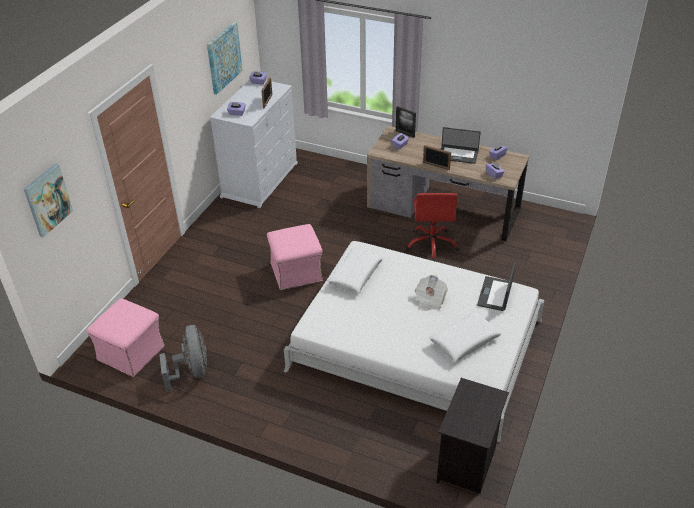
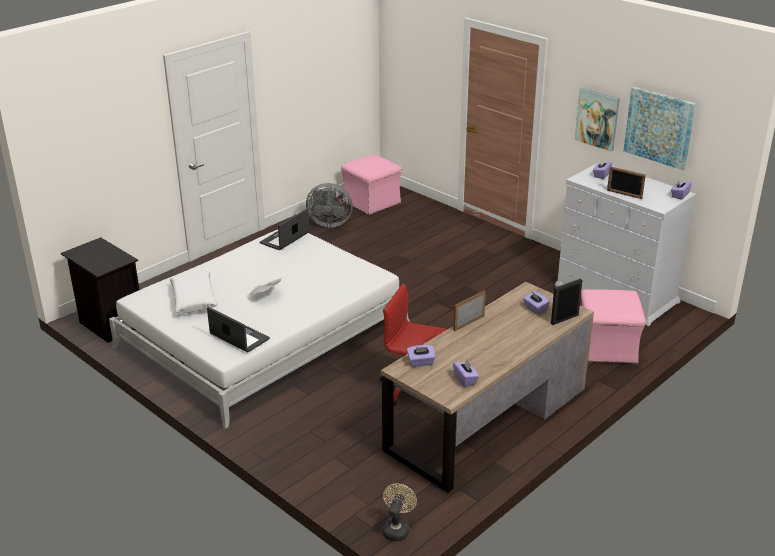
camera: 110 degrees right, 10 degrees down
(47, 199) = (409, 46): picture -> picture (597, 119)
(297, 272) = (424, 289): pink ottoman -> pink ottoman (607, 348)
(355, 275) = (339, 265): white pillow -> none
(458, 155) = (487, 347): laptop -> laptop (285, 238)
(562, 220) = (397, 528): none -> beige fan

